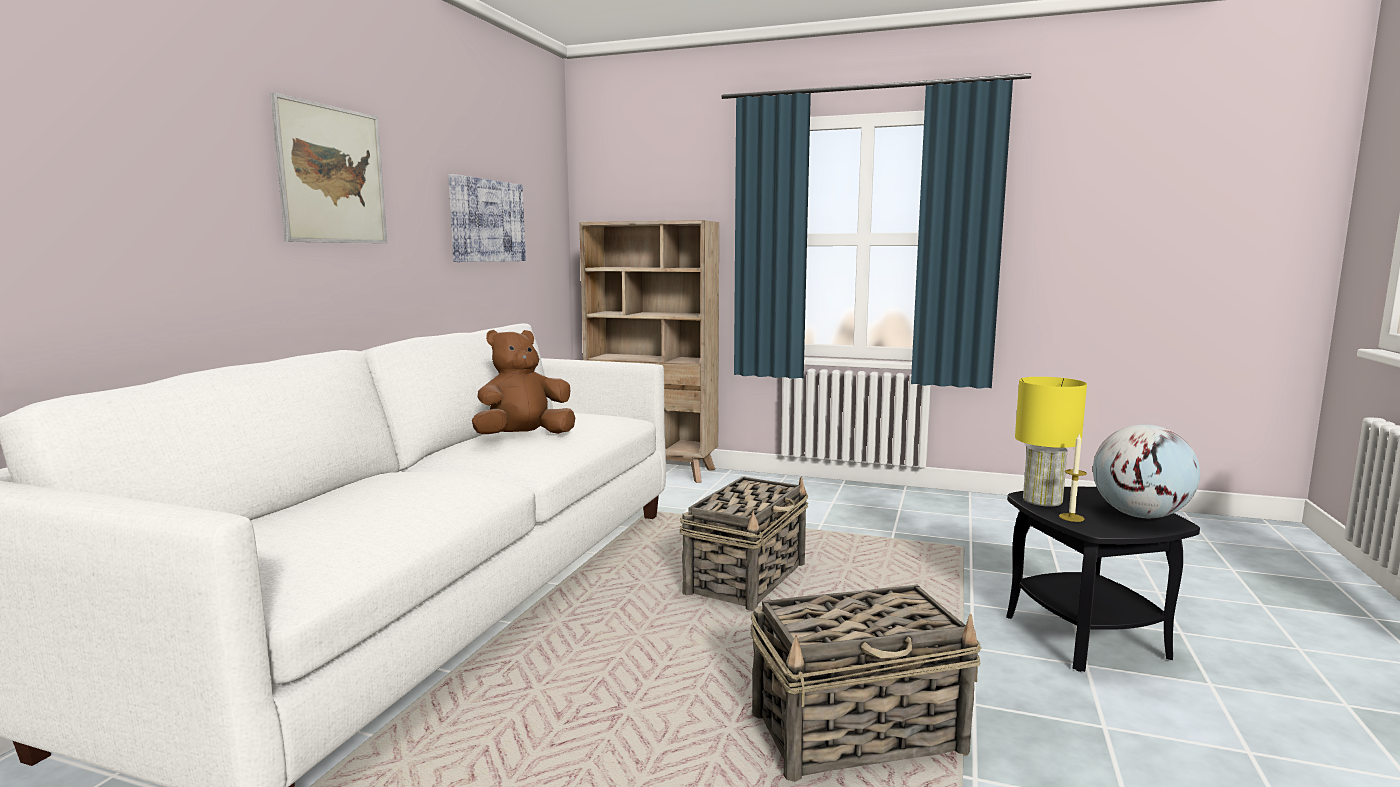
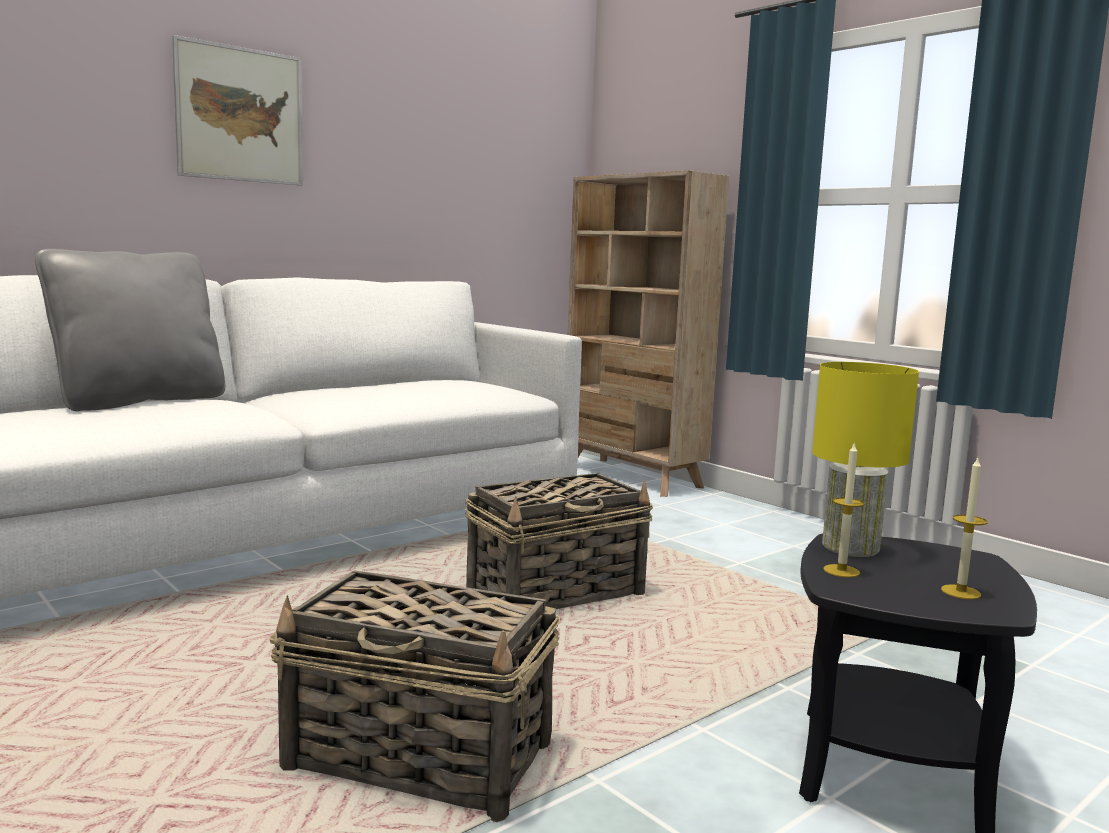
camera: 30 degrees right, 0 degrees up
(350, 489) = (139, 401): none -> grey pillow
(487, 221) = (451, 171): picture -> none
(524, 437) = (371, 390): brown plush toy -> none
(1139, 515) = (960, 592): globe -> candle

